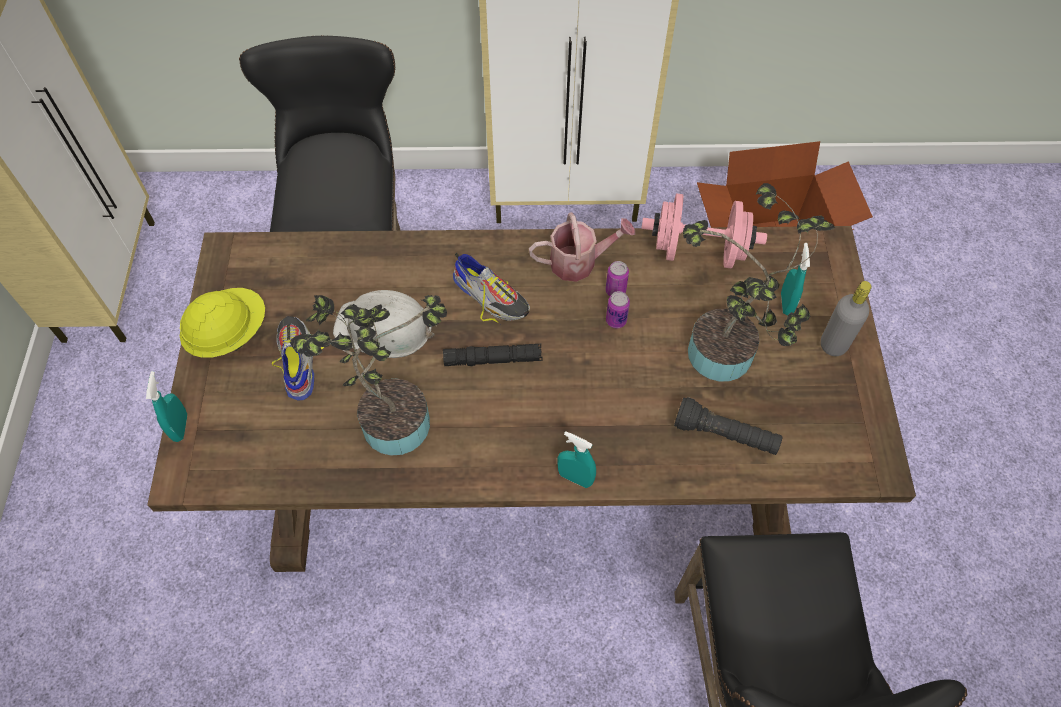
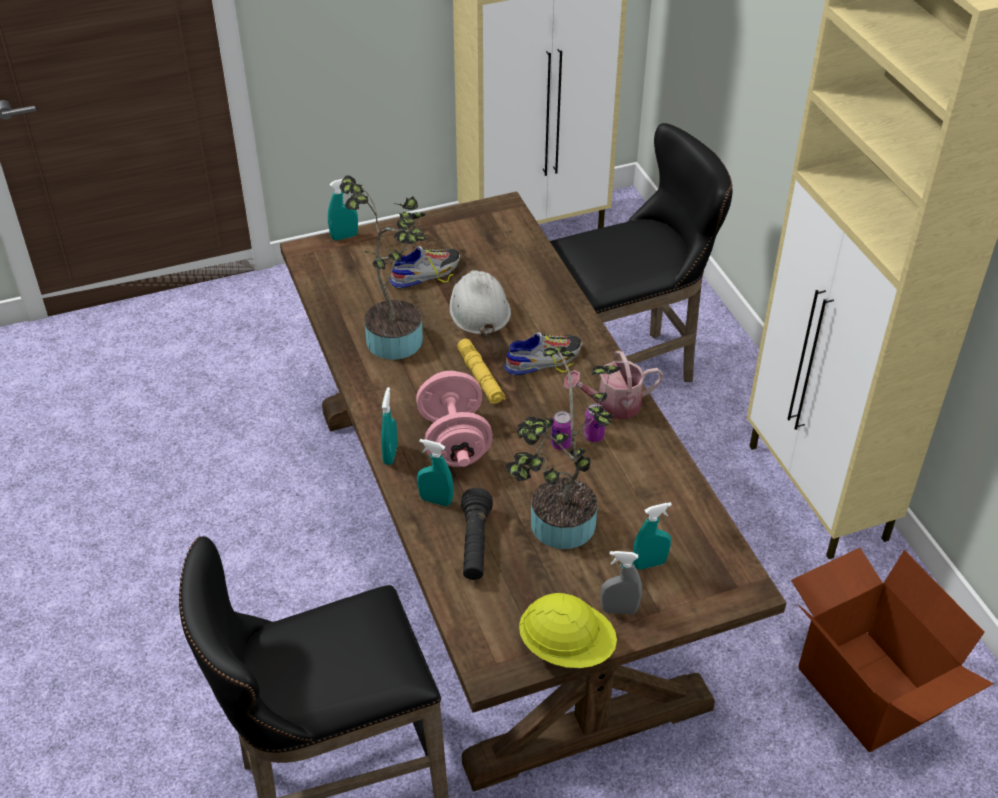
camera: 70 degrees right, 15 degrees down
(229, 334) = (432, 232): yellow hard hat -> yellow hard hat (567, 647)
(491, 296) = (543, 359): shoe -> shoe turned 135 degrees counterclockwise
(493, 359) = (480, 377): black flashlight -> yellow flashlight
(579, 262) = (612, 405): watering can -> watering can turned 105 degrees clockwise
(655, 453) = (436, 500): none -> turquoise spray bottle
(698, 251) = (675, 484): pink dumbbell -> pink dumbbell (454, 441)
(833, 344) = (619, 610): grey bottle -> grey spray bottle

